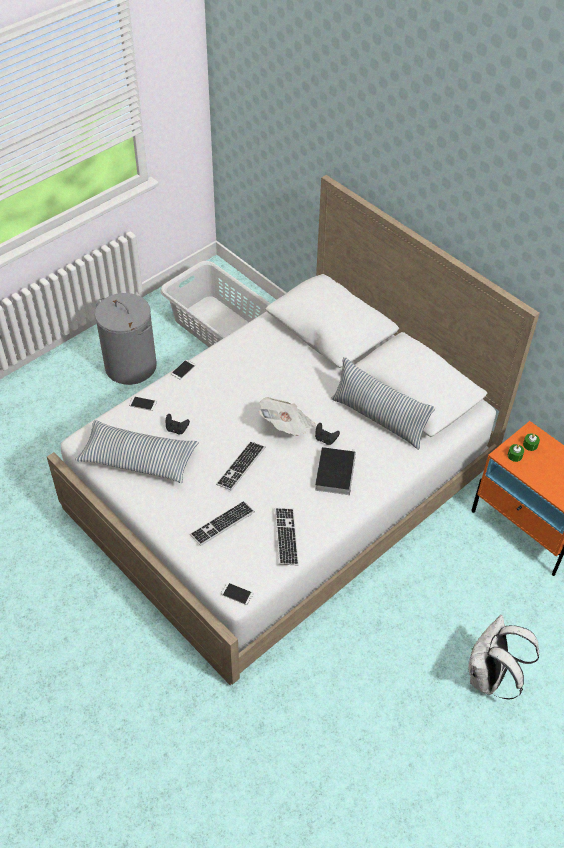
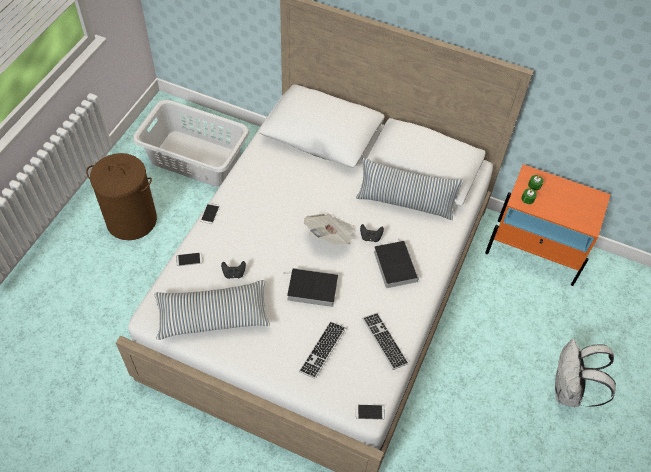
camera: 25 degrees left, 5 degrees up
(131, 366) = (132, 220): grey laundry basket -> brown laundry basket
(241, 466) = (310, 289): keyboard -> book

